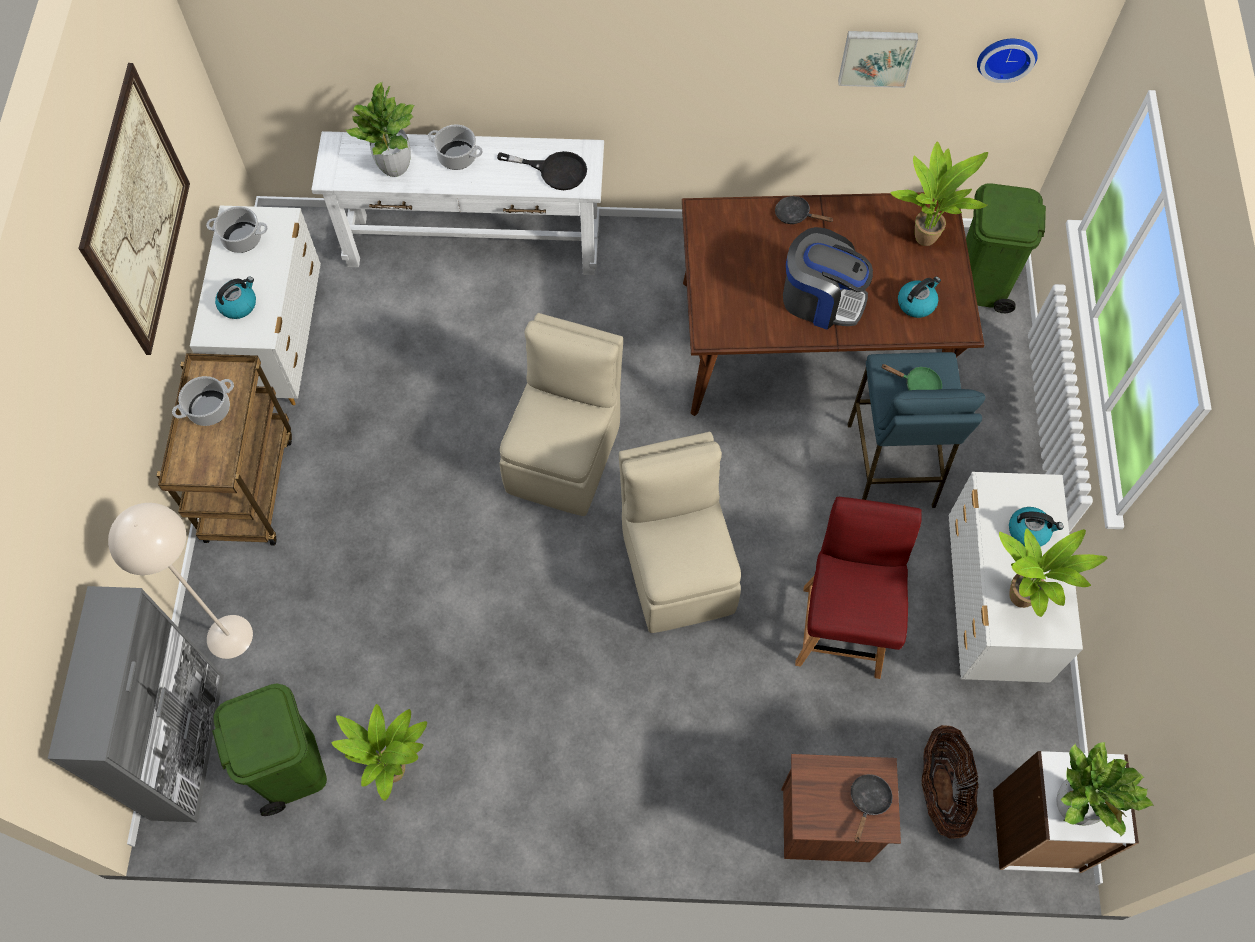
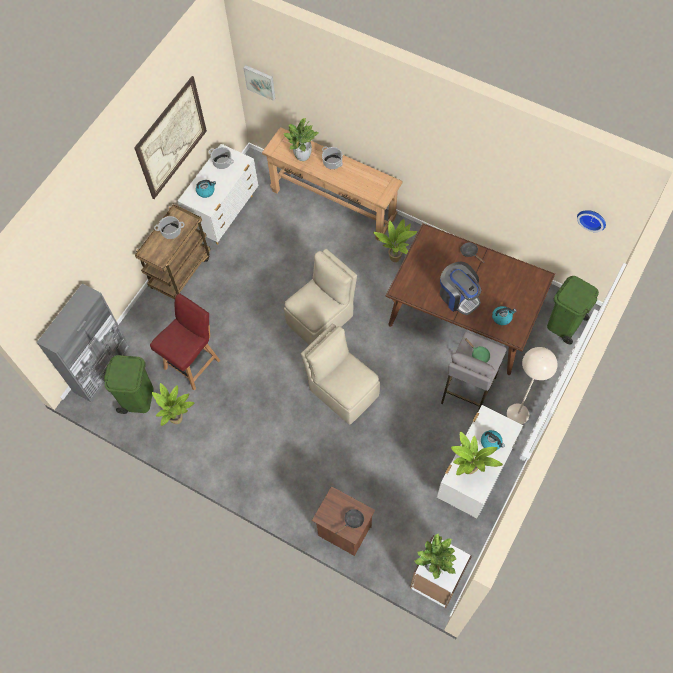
camera: 30 degrees right, 0 degrees up
(229, 637) = (141, 332): beige floor lamp -> beige floor lamp (517, 414)
(473, 245) = (333, 204): white console table -> brown console table
(554, 171) = (372, 186): black frying pan -> none
(677, 568) = (343, 391): beige chair -> beige chair turned 60 degrees counterclockwise
(842, 628) = (401, 452): red chair -> red chair (193, 363)
(877, 56) = (531, 194): picture -> picture (260, 81)
(891, 466) = (467, 390): blue stool -> grey stool
(924, 235) = (525, 287): potted plant -> potted plant (395, 257)
(942, 789) = (404, 542): basket -> none

